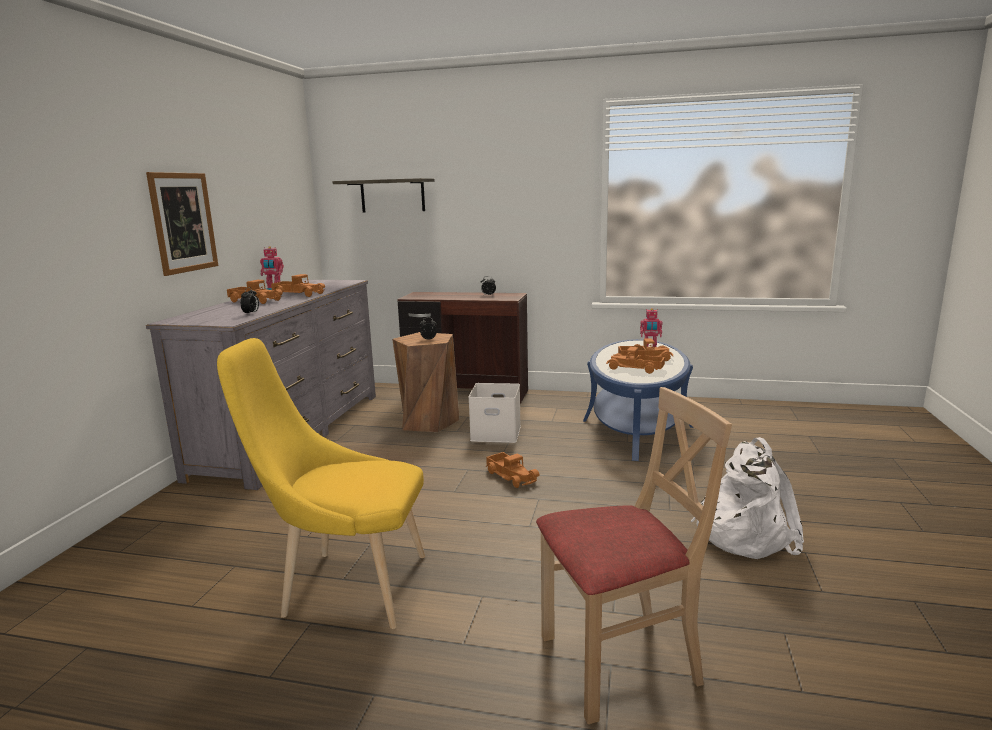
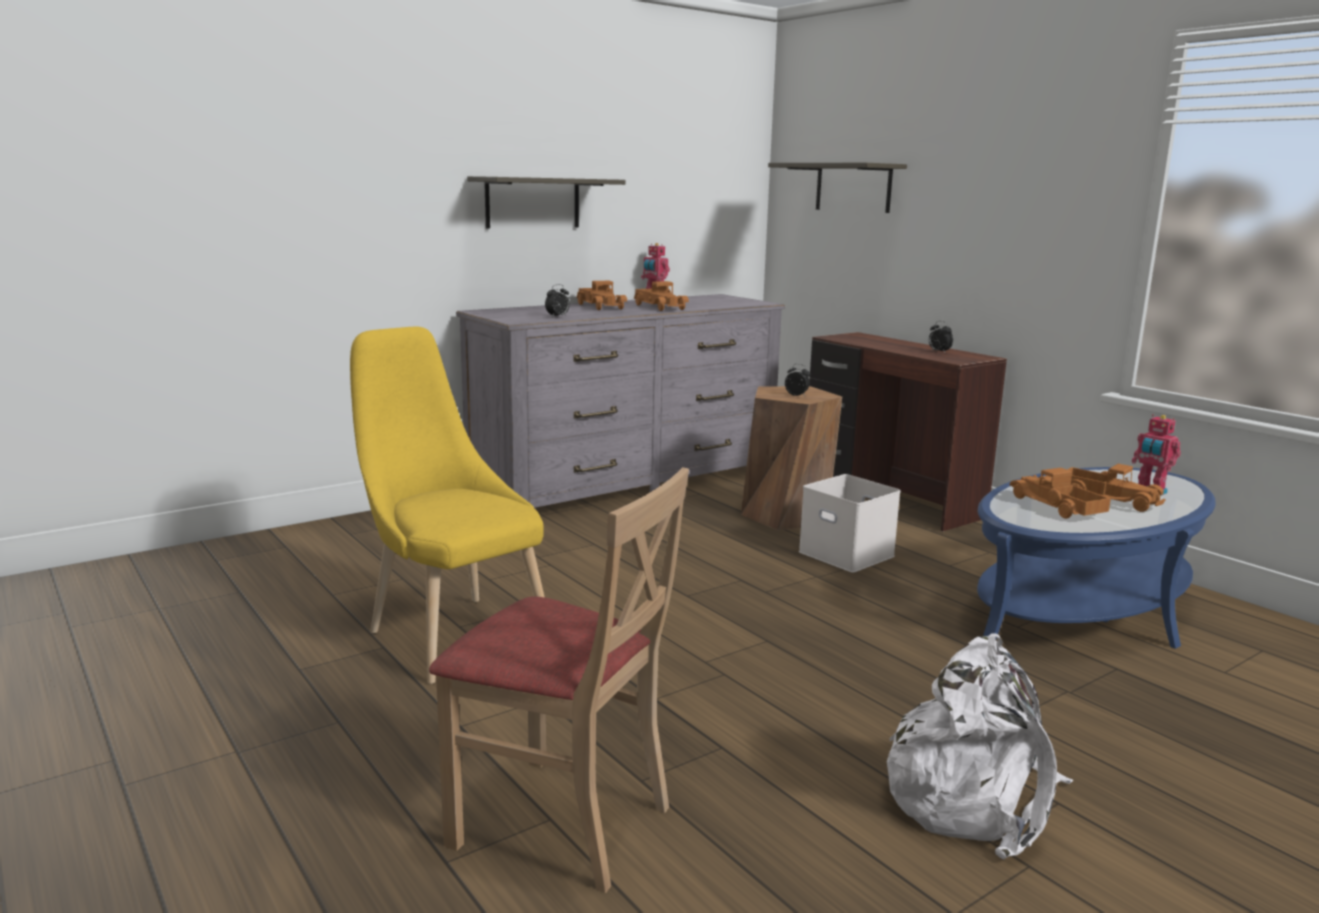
camera: 40 degrees right, 0 degrees up
(183, 222) = (532, 203): picture -> shelf
(512, 476) = (780, 605): toy truck -> none

